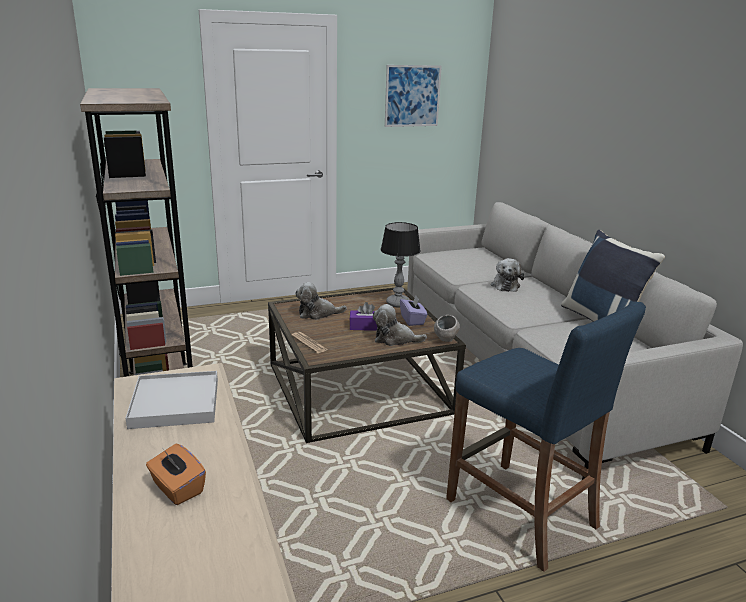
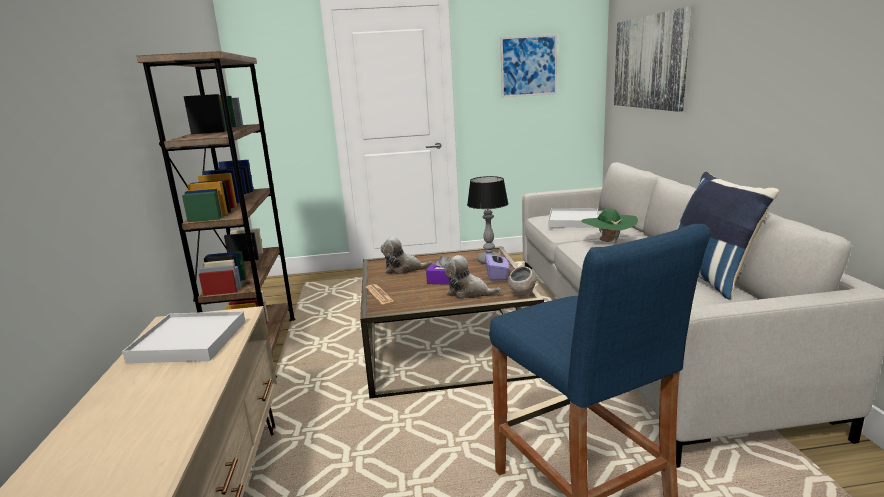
camera: 15 degrees right, 5 degrees down
(177, 488) = (119, 426): orange tissue box -> none
(464, 260) = (573, 221): none -> white tray
(505, 285) = (608, 242): plush toy -> green hat
(535, 109) = (649, 62): none -> picture

